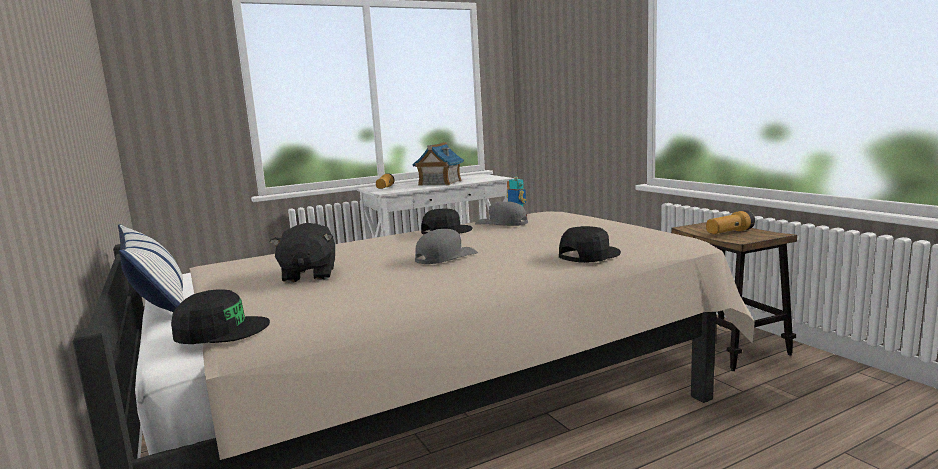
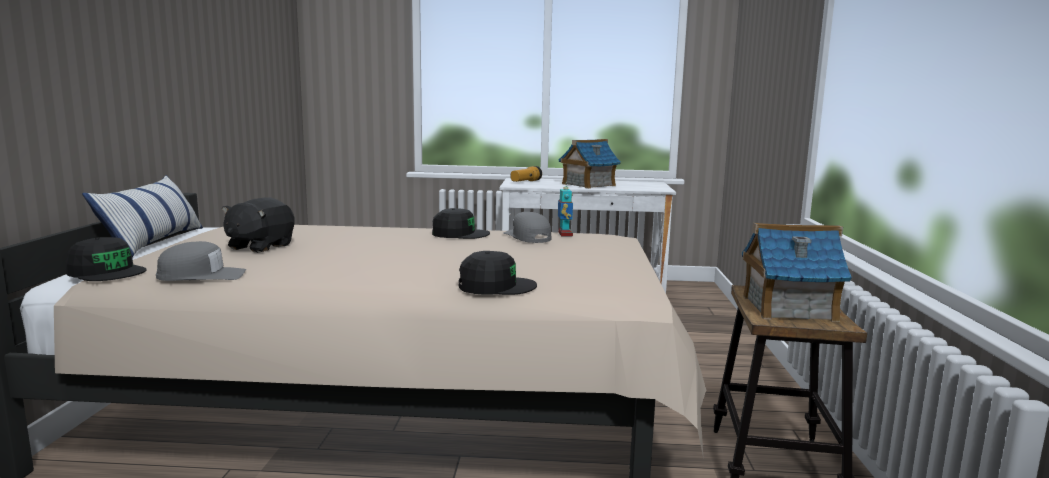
camera: 30 degrees right, 0 degrees up
(445, 257) = (383, 256): grey cap -> grey cap (202, 275)
(729, 232) = (787, 308): flashlight -> toy house

